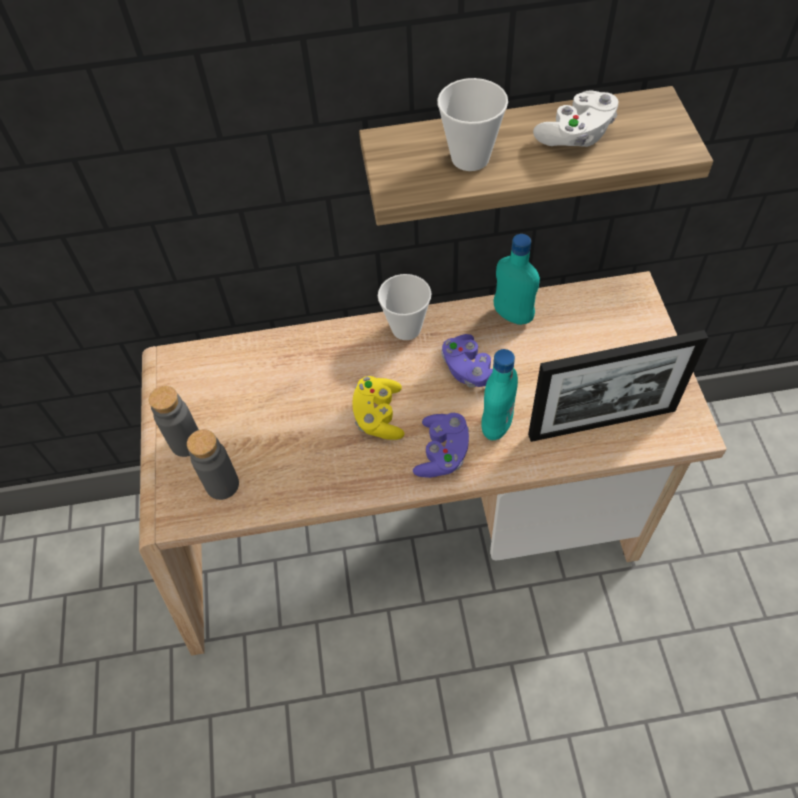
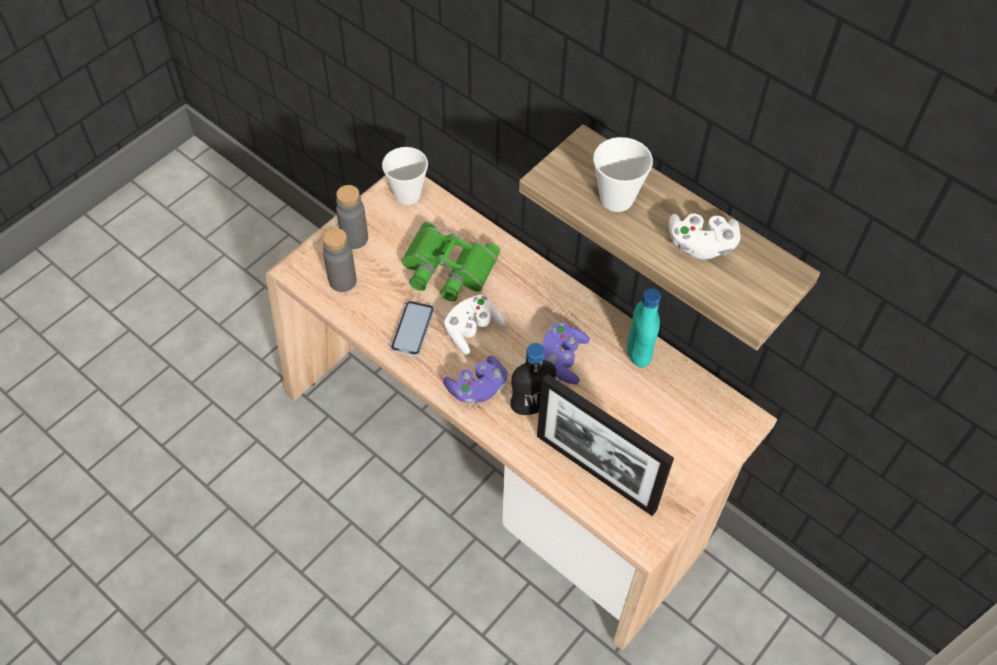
camera: 45 degrees right, 0 degrees up
(295, 392) = (446, 269): none -> green binoculars
(332, 462) = (412, 329): none -> phone
(379, 416) = (472, 330): yellow game controller -> white game controller
(406, 328) = (561, 295): cup -> cup (407, 195)
(496, 425) = (531, 406): turquoise bottle -> black bottle

